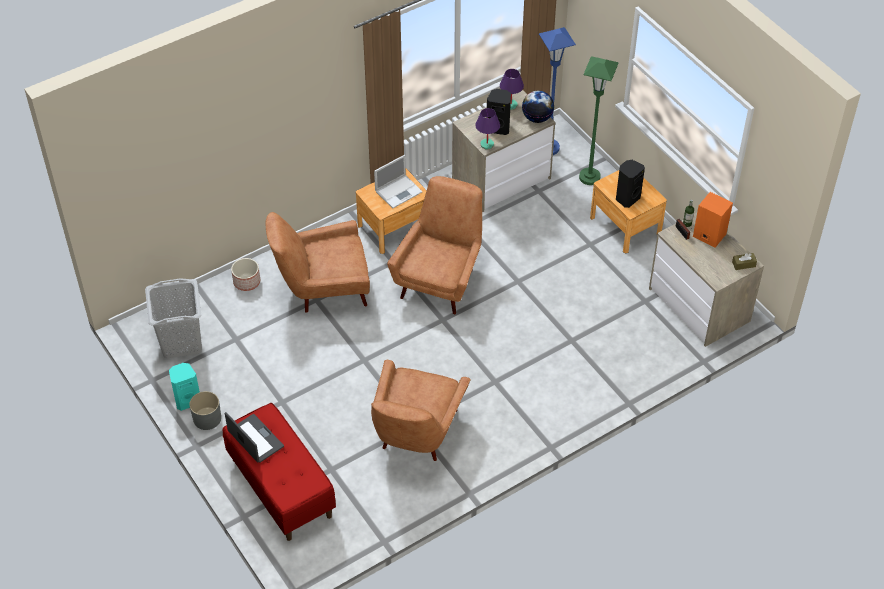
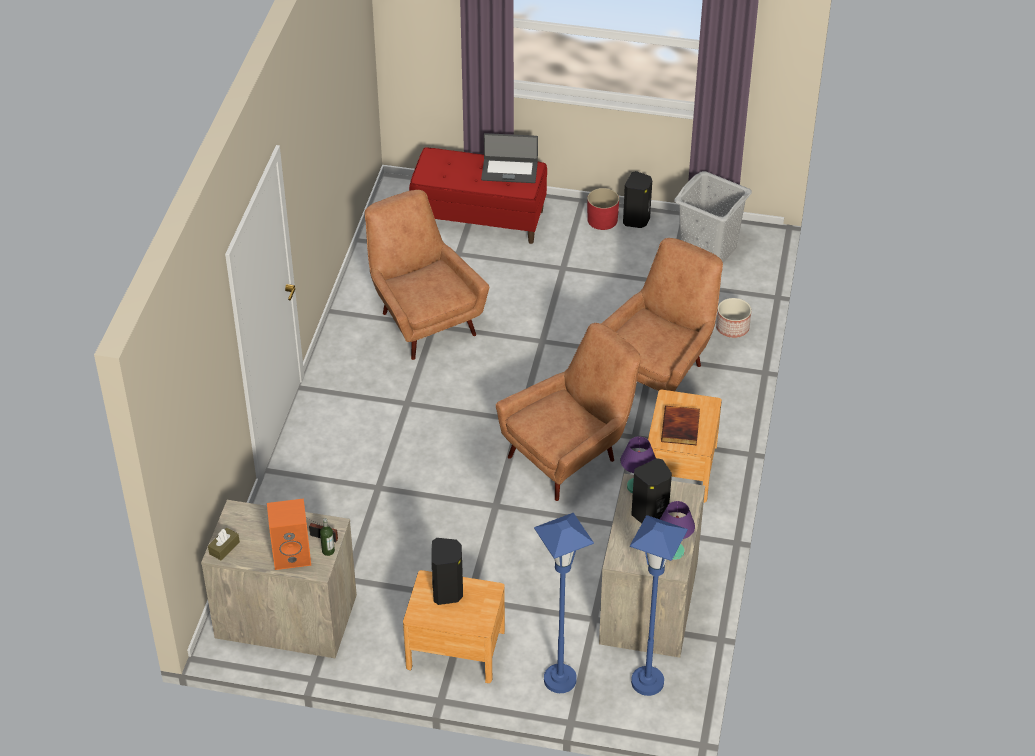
camera: 135 degrees right, 5 degrees down
(187, 400) = (637, 220): turquoise speaker -> black speaker
(207, 418) = (602, 220): grey planter -> red planter
(399, 191) = (681, 428): laptop -> book
(441, 278) = (570, 455): brown armchair -> brown armchair turned 105 degrees counterclockwise
(537, 118) = (626, 558): globe -> none
(589, 177) = (559, 680): green floor lamp -> blue floor lamp

